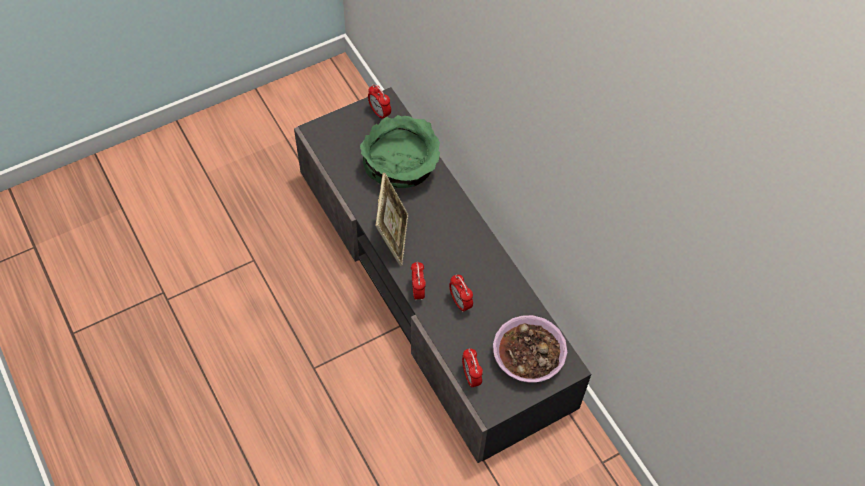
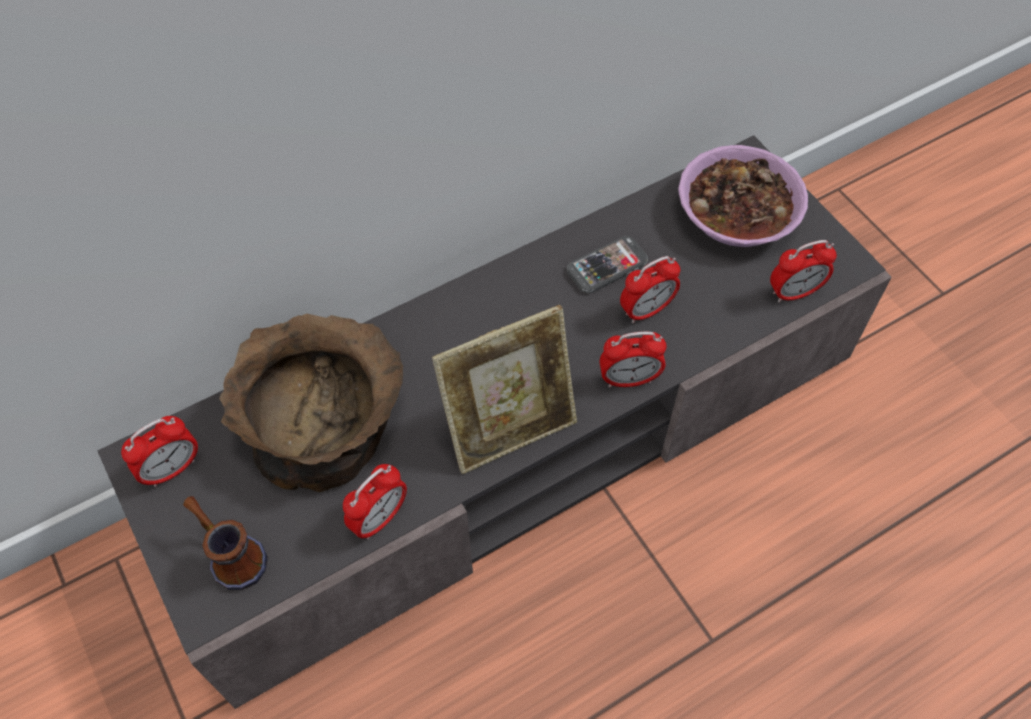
camera: 90 degrees left, 0 degrees up
(338, 136) = (230, 554): none -> mug
(350, 188) = (379, 518): none -> alarm clock
(393, 238) = (509, 428): picture frame -> picture frame turned 150 degrees clockwise
(401, 165) = (323, 419): green bowl -> brown bowl
(489, 286) = (607, 266): none -> phone

